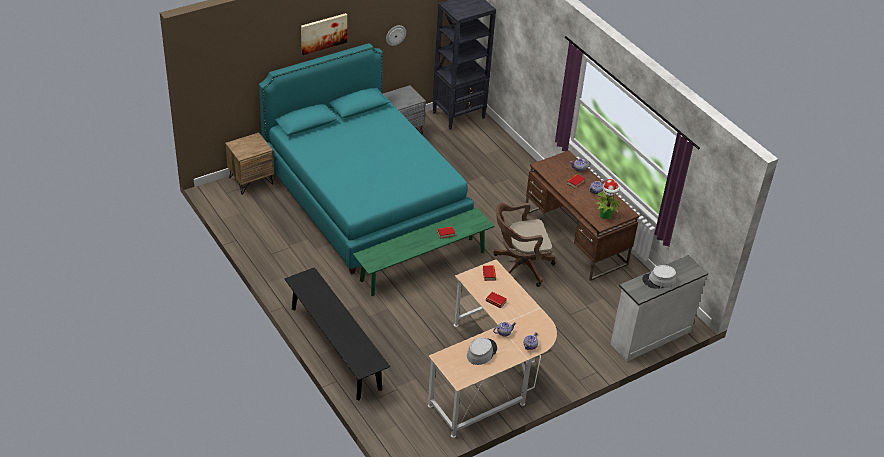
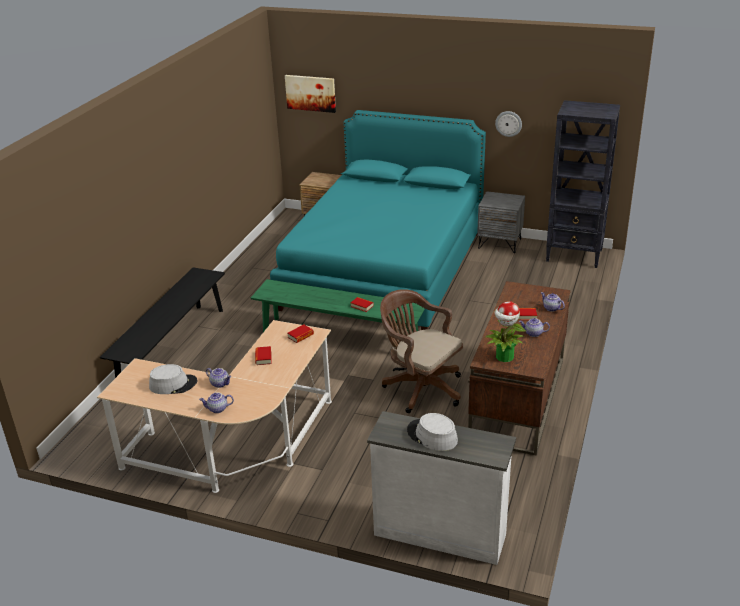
camera: 55 degrees right, 10 degrees down
(323, 33) = (420, 87): picture -> picture (310, 93)

